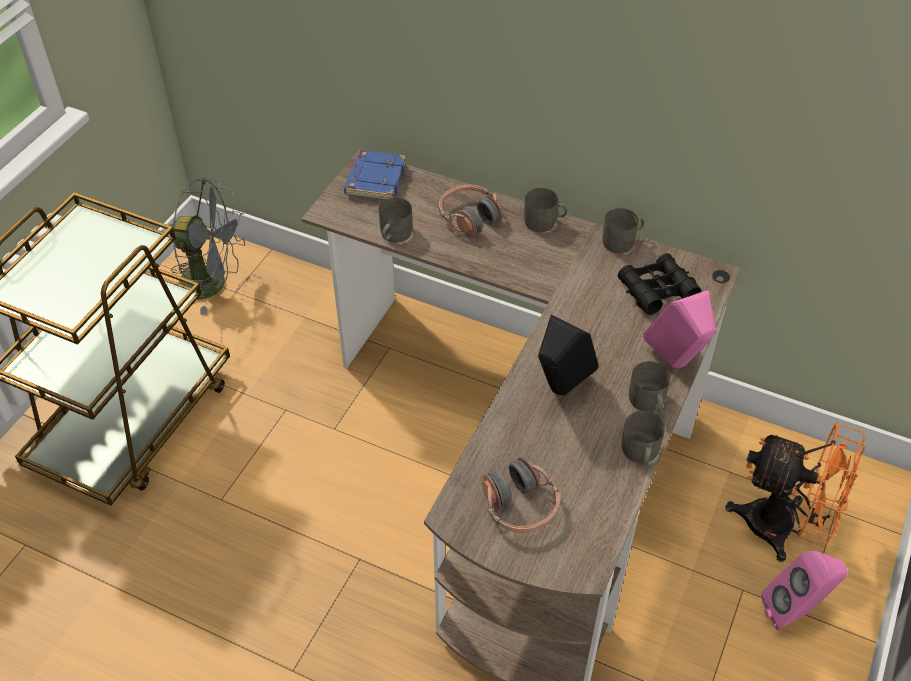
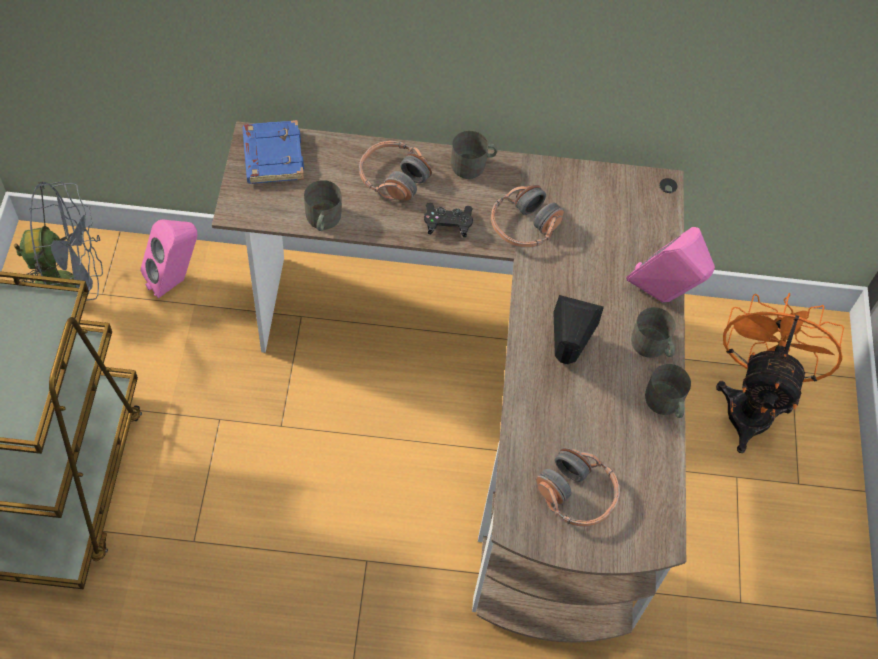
camera: 25 degrees left, 10 degrees up
(500, 262) = (447, 224): none -> black game controller
(569, 278) = (524, 226): none -> headphones
(622, 241) = (559, 168): grey mug -> none
(656, 290) = (614, 218): black binoculars -> none
(783, 528) = (752, 403): orange fan -> orange fan turned 75 degrees counterclockwise
(794, 612) = (788, 484): pink speaker -> pink speaker (176, 280)

